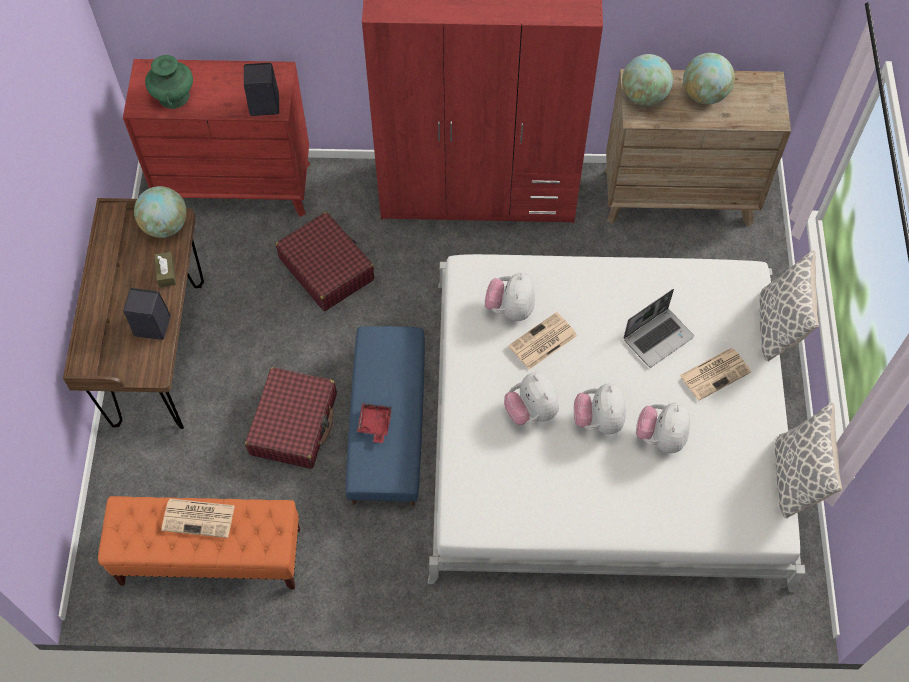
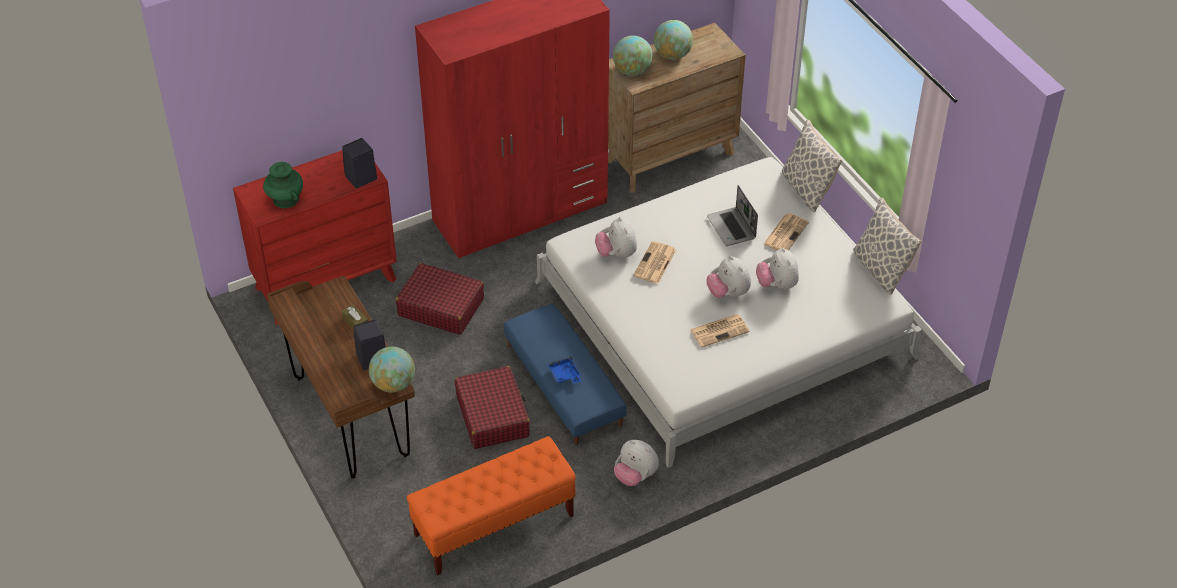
camera: 30 degrees left, 15 degrees down
(165, 226) = (330, 294): globe -> globe (393, 384)
(199, 518) = (488, 475): newspaper -> newspaper (720, 330)
(375, 424) = (564, 375): red tray -> blue tray
(531, 411) = (678, 307): plush toy -> plush toy (635, 476)
(658, 337) = (732, 228): laptop -> laptop turned 135 degrees clockwise

